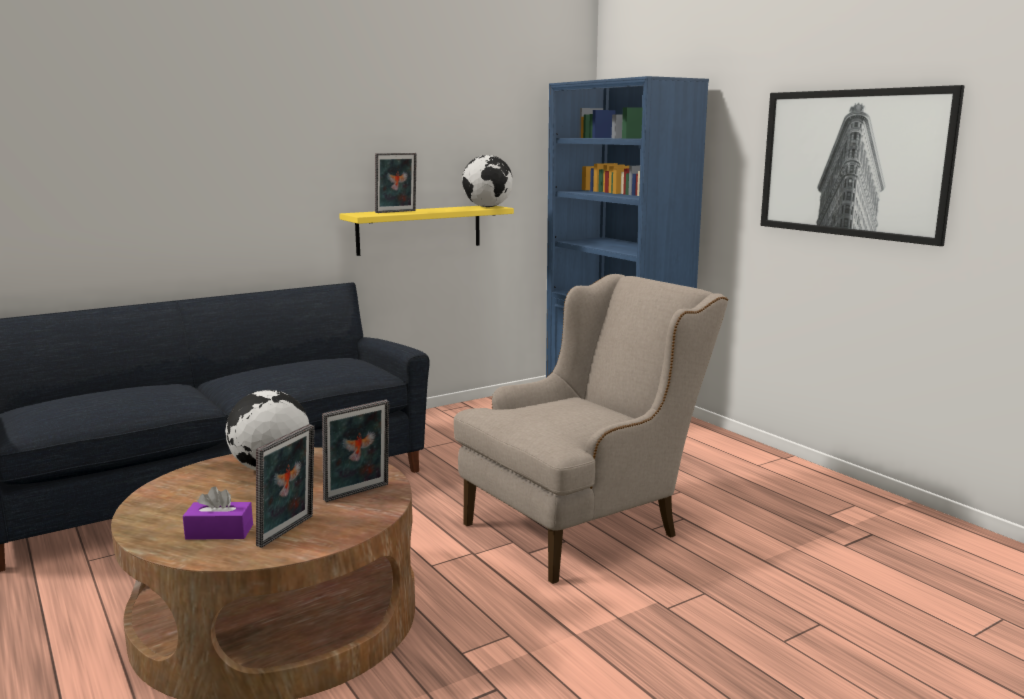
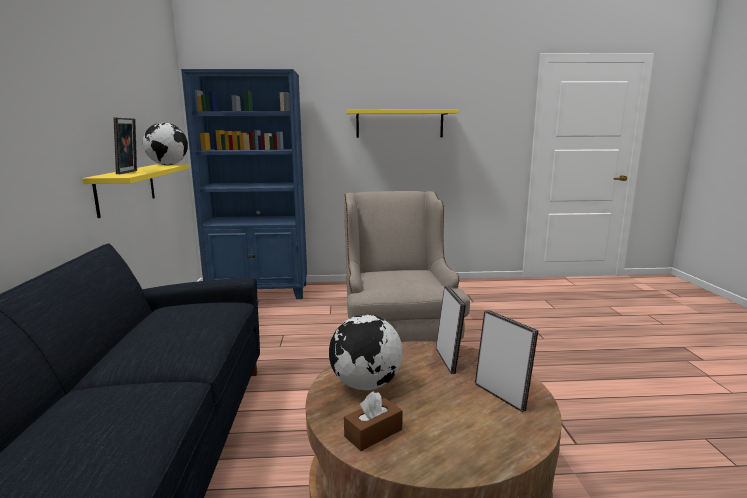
camera: 60 degrees left, 0 degrees up
(183, 489) = (373, 433): none -> brown tissue box
(219, 532) = (486, 425): purple tissue box -> none
(853, 163) = (399, 124): picture -> yellow shelf

